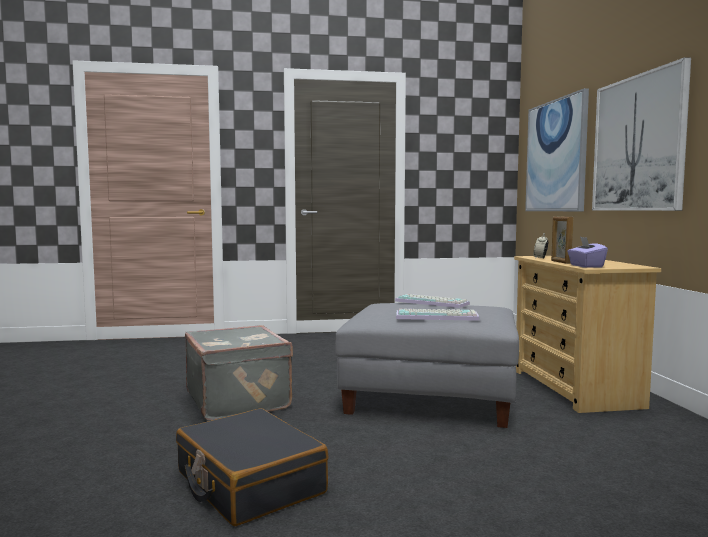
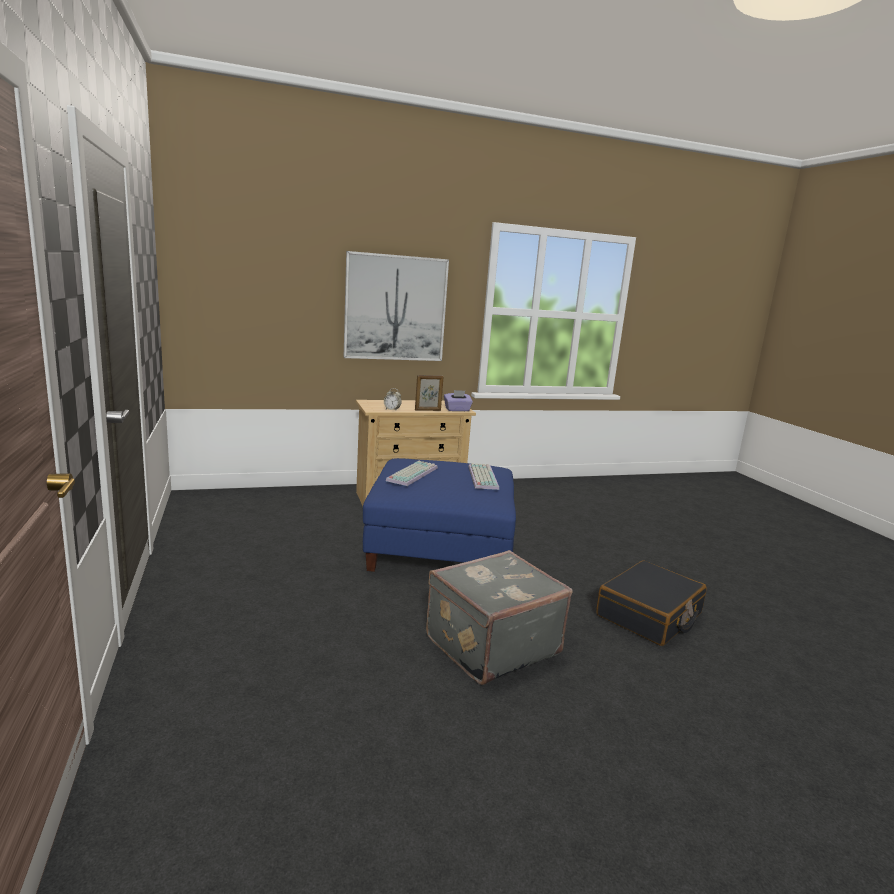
camera: 100 degrees left, 10 degrees up
(432, 394) = (439, 547): grey ottoman -> blue ottoman
(556, 156) = (264, 298): picture -> none

